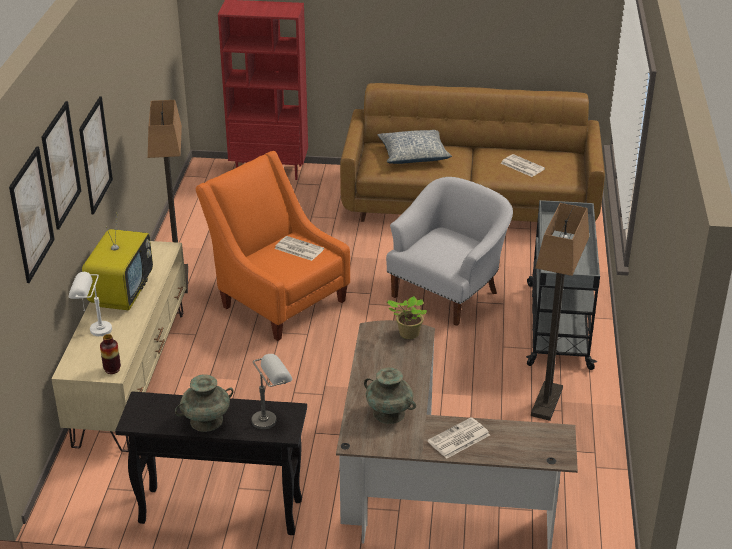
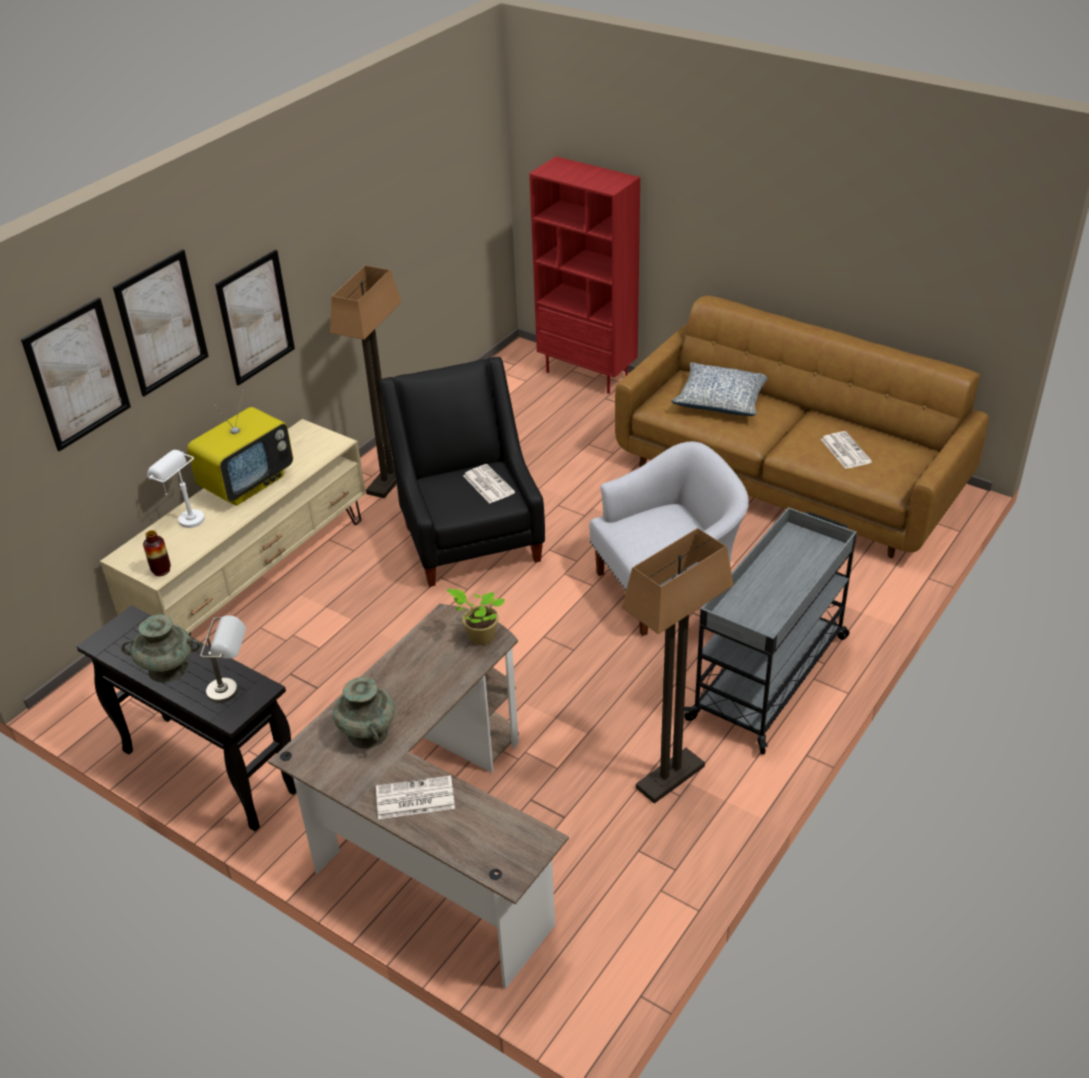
camera: 30 degrees right, 5 degrees up
(278, 300) = (469, 536): orange armchair -> black armchair

